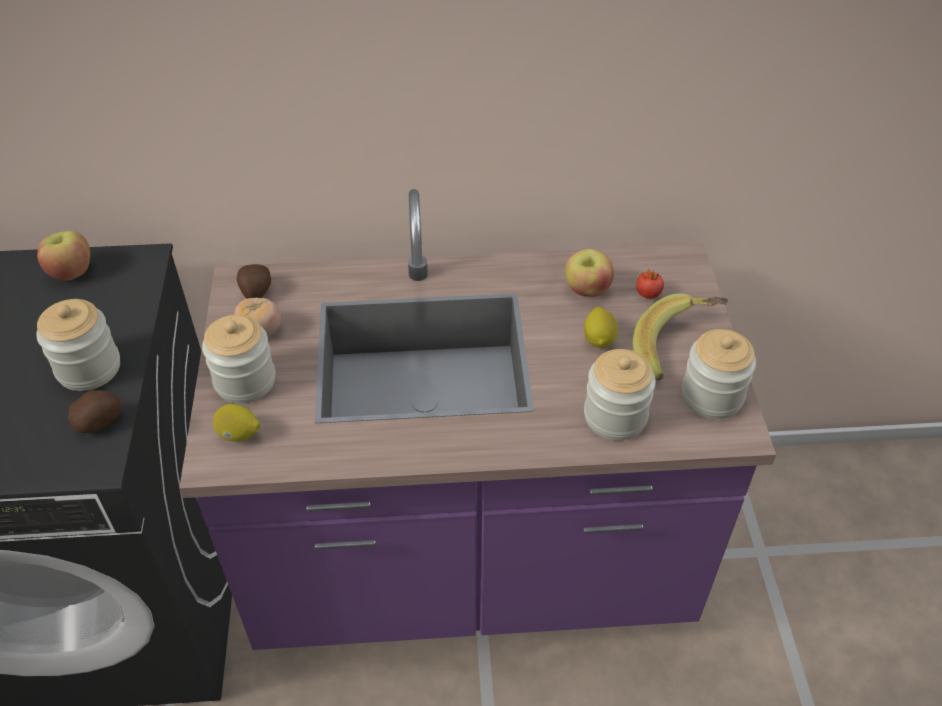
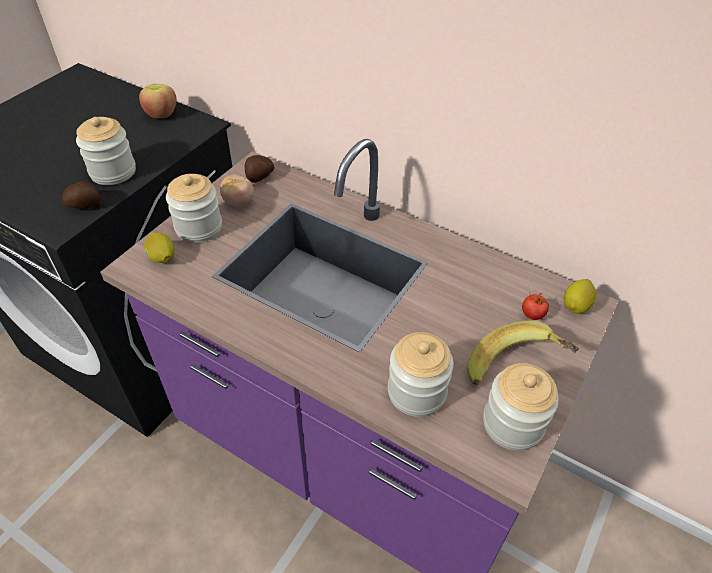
camera: 35 degrees right, 0 degrees up
(586, 290) = (484, 286): apple -> none
(599, 339) = (459, 327): lemon -> lemon (576, 306)

